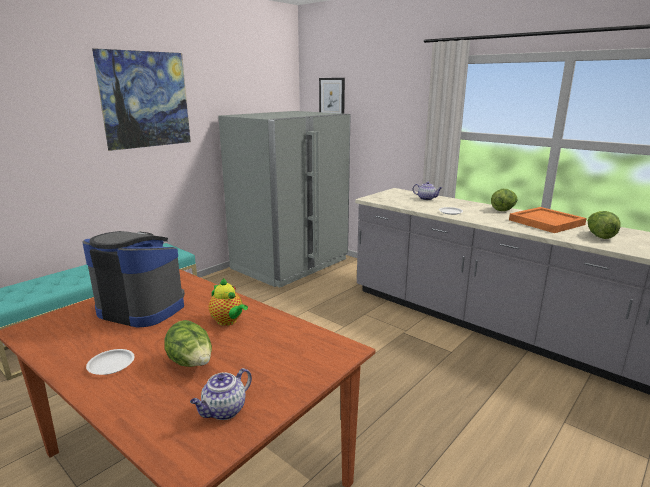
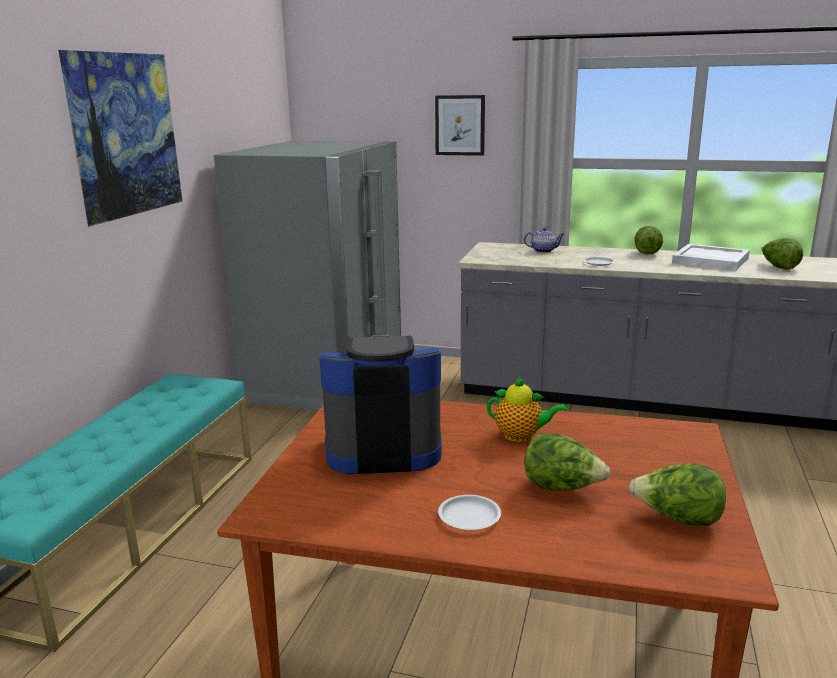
camera: 25 degrees left, 0 degrees up
(224, 411) = (677, 519): teapot -> lettuce
(332, 97) = (354, 118): picture -> picture (460, 125)
(545, 222) = (709, 260): orange tray -> white tray

